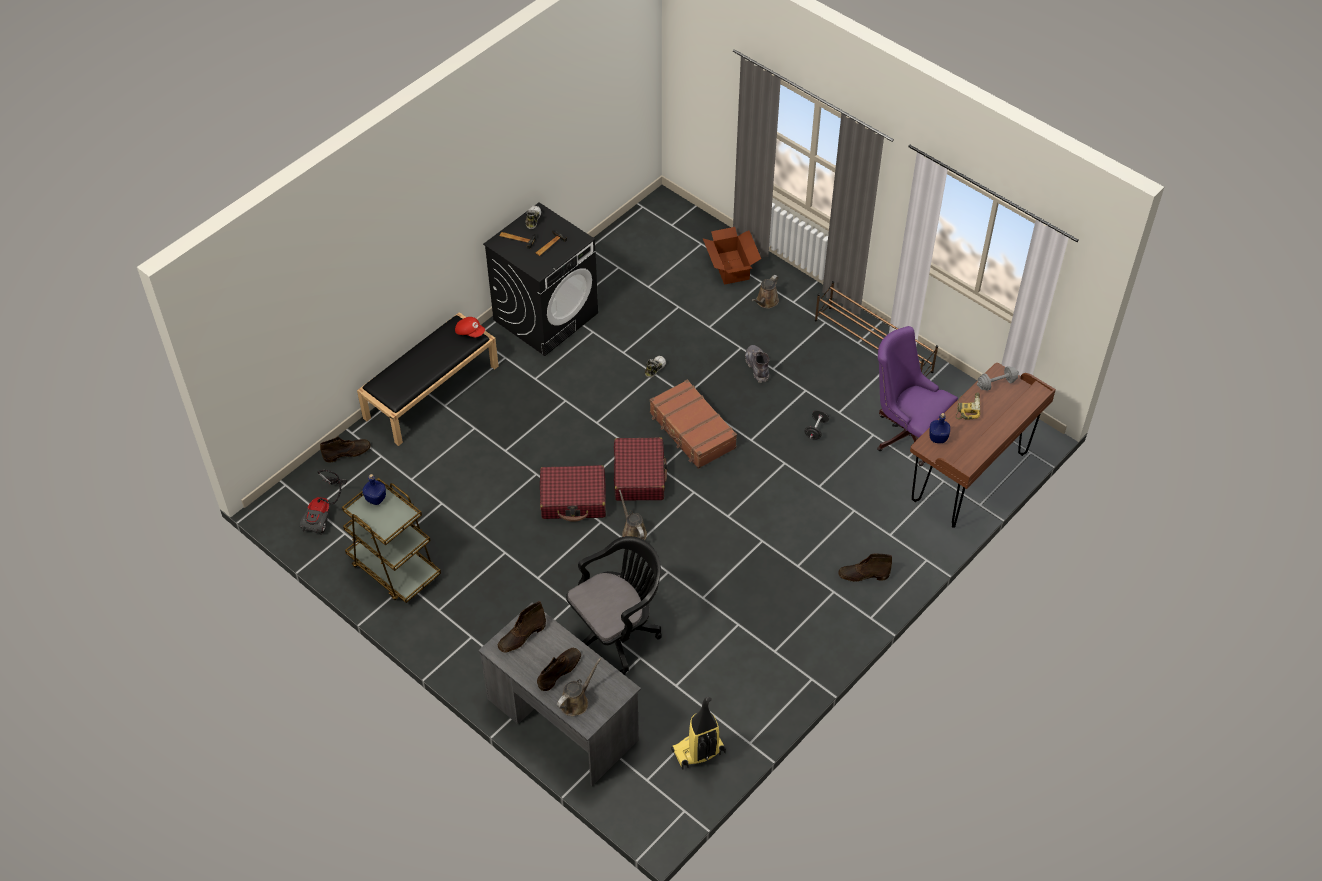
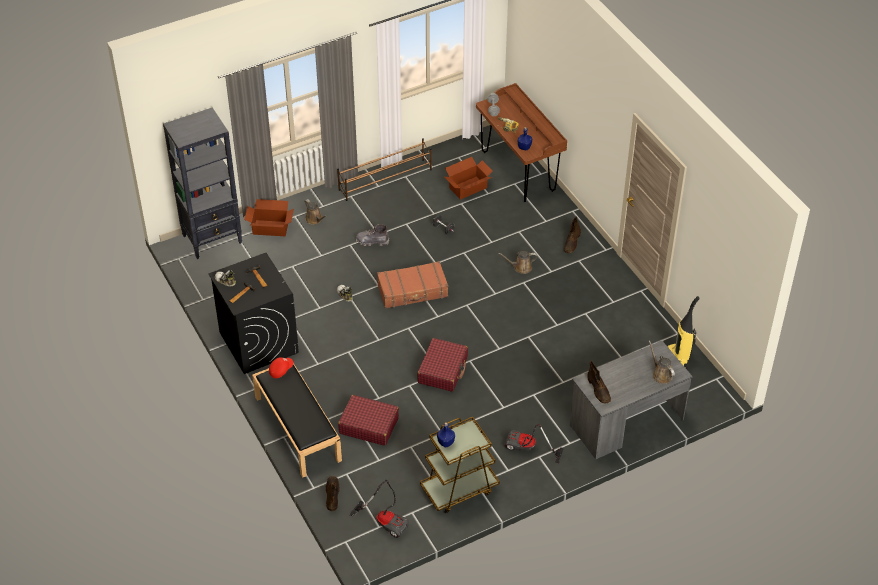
camera: 70 degrees left, 5 degrees down
(478, 621) = (527, 449): none -> vacuum cleaner
(559, 670) = (634, 377): brown boot -> none
(616, 632) = (567, 376): black office chair -> none
(633, 532) = (487, 346): brown watering can -> brown watering can (520, 267)
(639, 475) = (438, 329): red suitcase -> red suitcase (368, 425)
(687, 224) = (213, 239): none -> black bookcase
(906, 432) = (467, 187): purple office chair -> cardboard box

